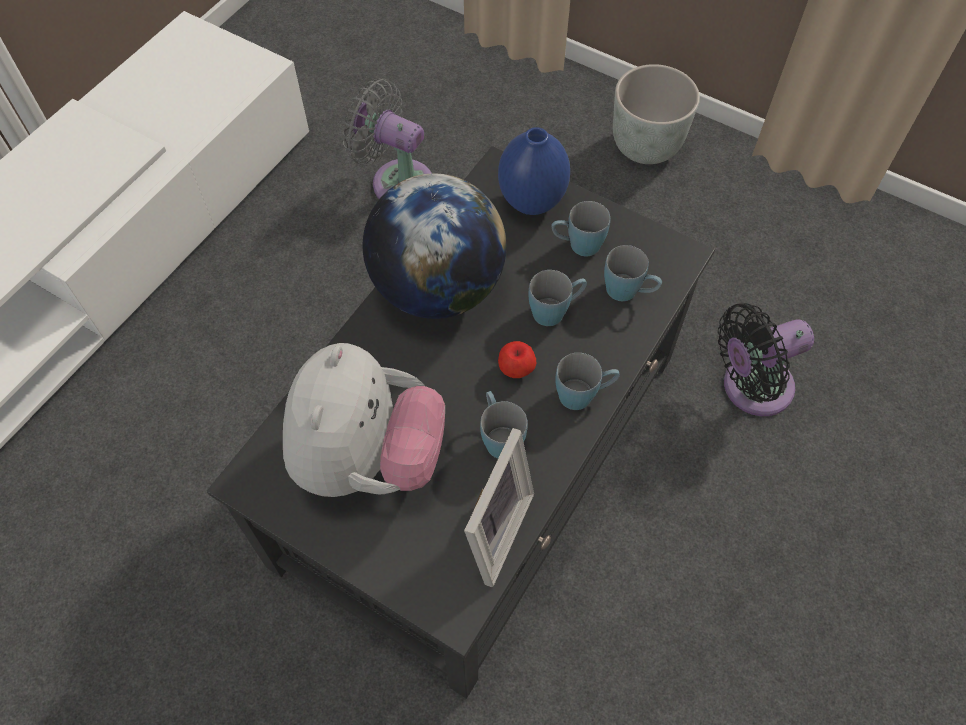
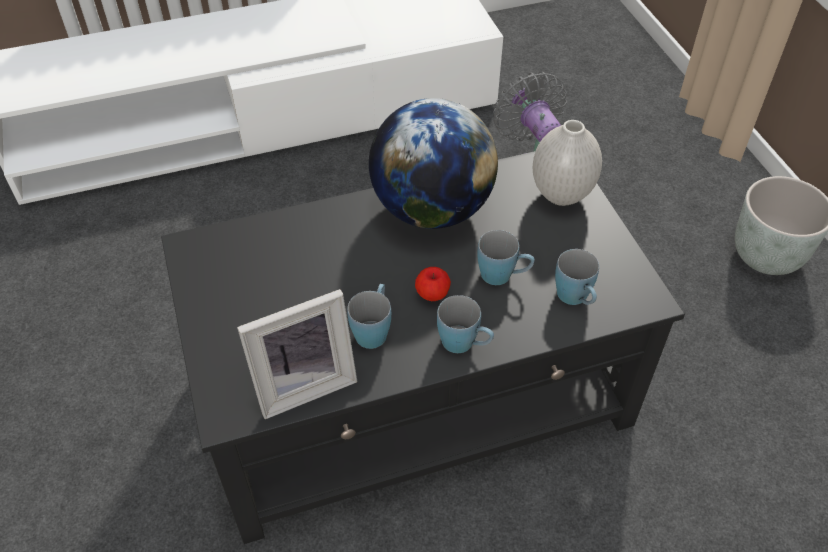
camera: 40 degrees right, 10 degrees down
(368, 458) = (273, 283): plush toy -> none
(532, 202) = (562, 196): blue vase -> white vase
(577, 245) = (567, 243): blue mug -> none
(750, 387) = (688, 496): black fan -> none

